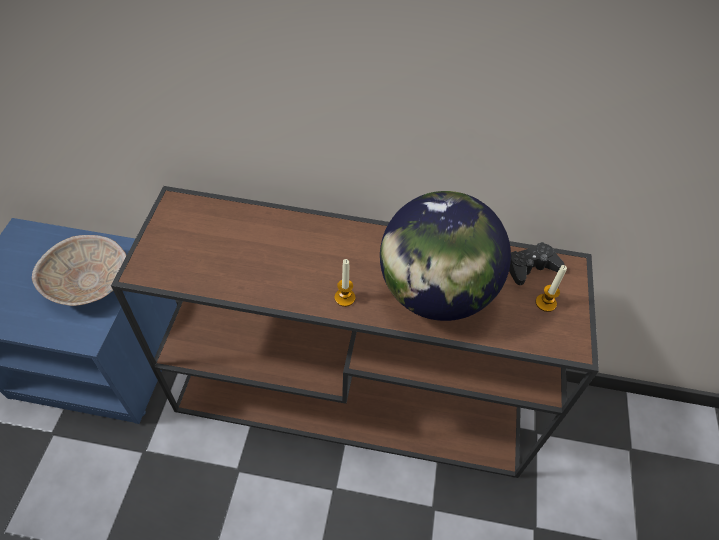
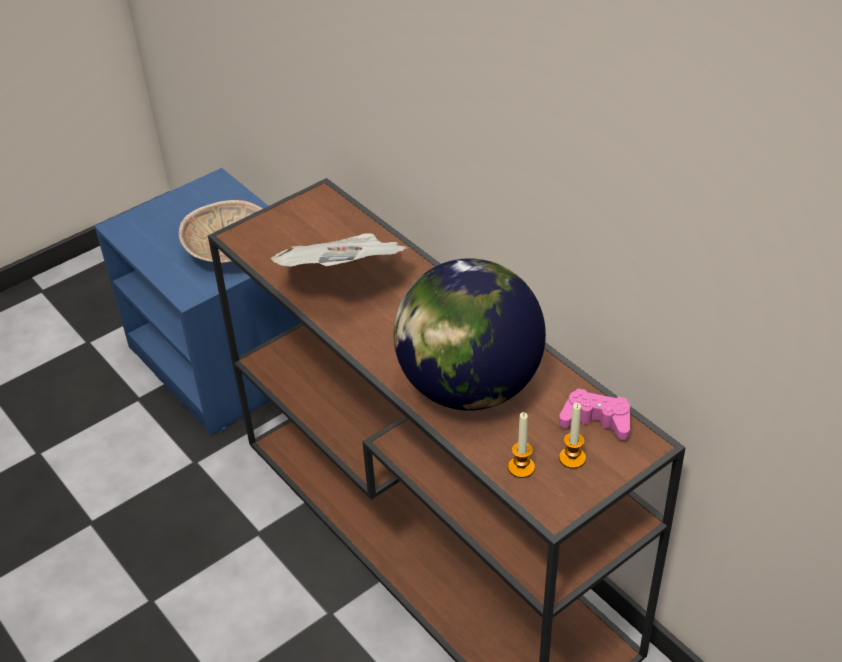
camera: 45 degrees right, 10 degrees down
(263, 260) = (344, 278): none -> newspaper
(344, 298) = (380, 345): candle -> candle (521, 467)
(530, 267) = (596, 420): black game controller -> pink game controller

